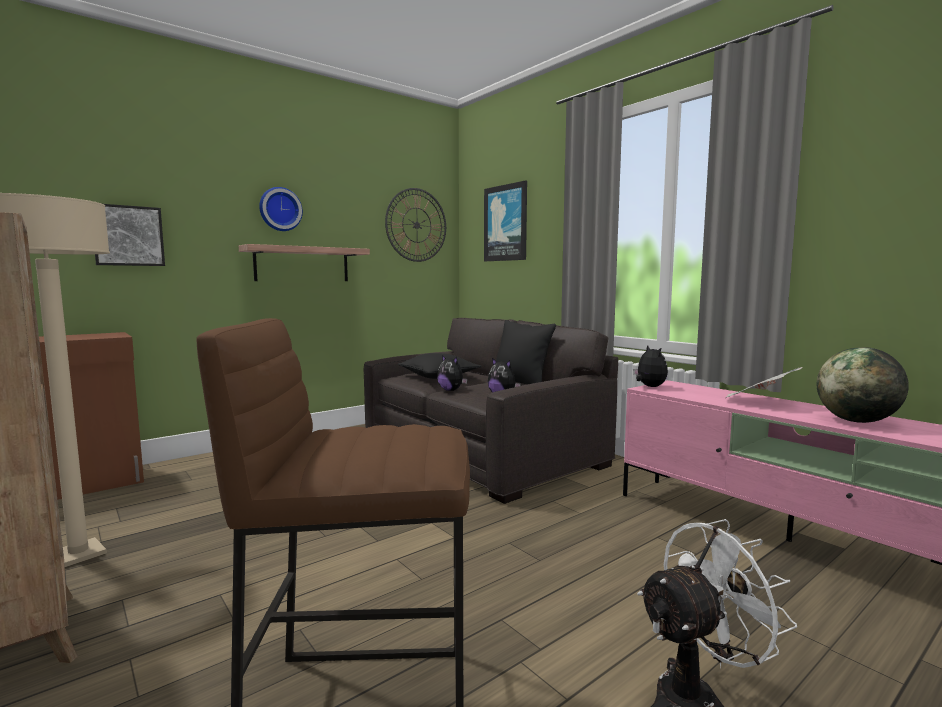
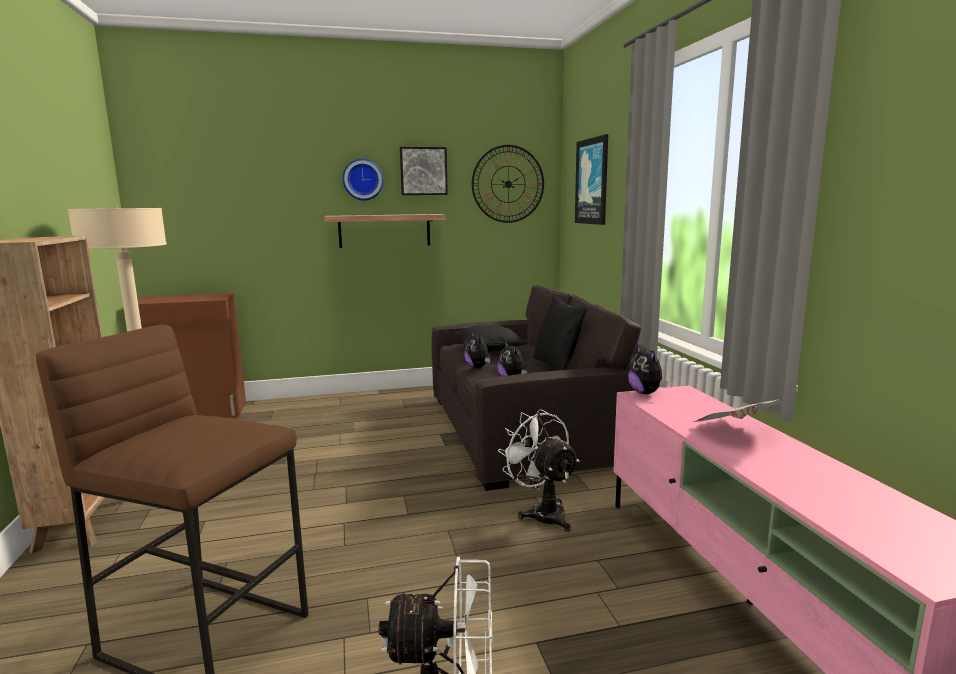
camera: 25 degrees right, 5 degrees up
(128, 236) = (235, 213): picture -> picture (423, 171)
(573, 511) = (542, 512): none -> white fan
(649, 387) = (646, 393): plush toy -> plush toy turned 150 degrees clockwise
(856, 421) = (807, 481): globe -> none

